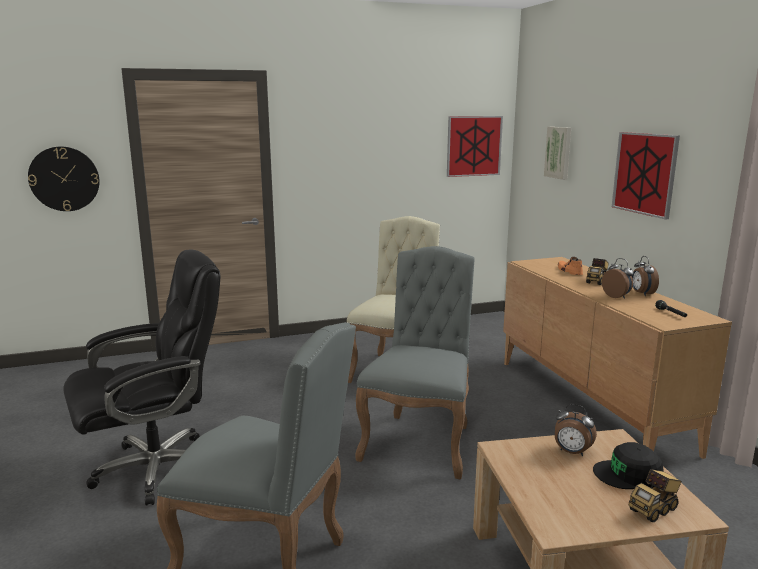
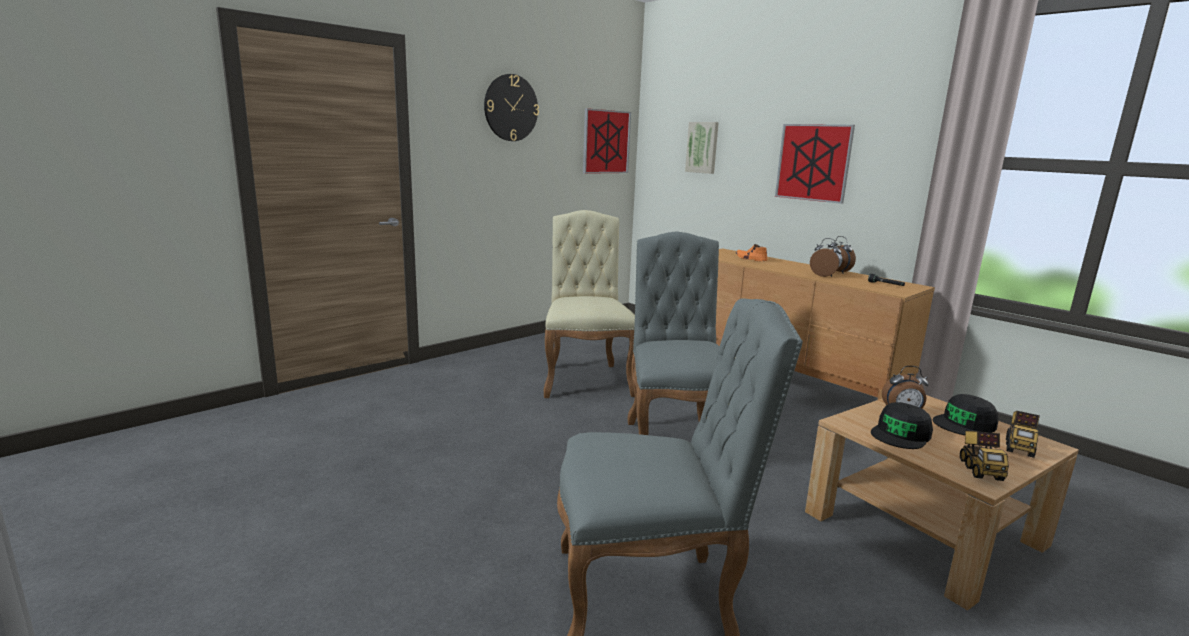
camera: 25 degrees left, 0 degrees up
(64, 179) = (131, 160): wall clock -> wall clock (511, 108)
(153, 469) = (406, 534): black office chair -> none
(539, 471) = (901, 434): none -> black cap
(597, 281) = (787, 265): toy truck -> toy truck (979, 469)

